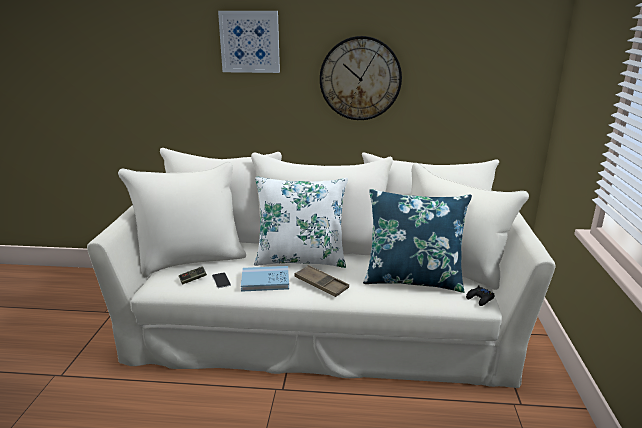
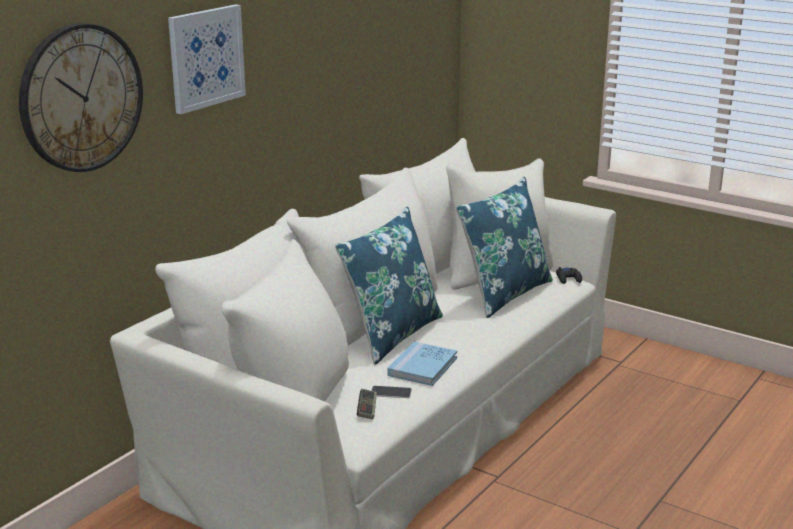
camera: 60 degrees left, 0 degrees up
(301, 259) = (391, 334): white pillow -> blue pillow
(321, 284) = (465, 339): brown tray -> none
(360, 78) = (319, 79): wall clock -> wall clock (81, 98)

